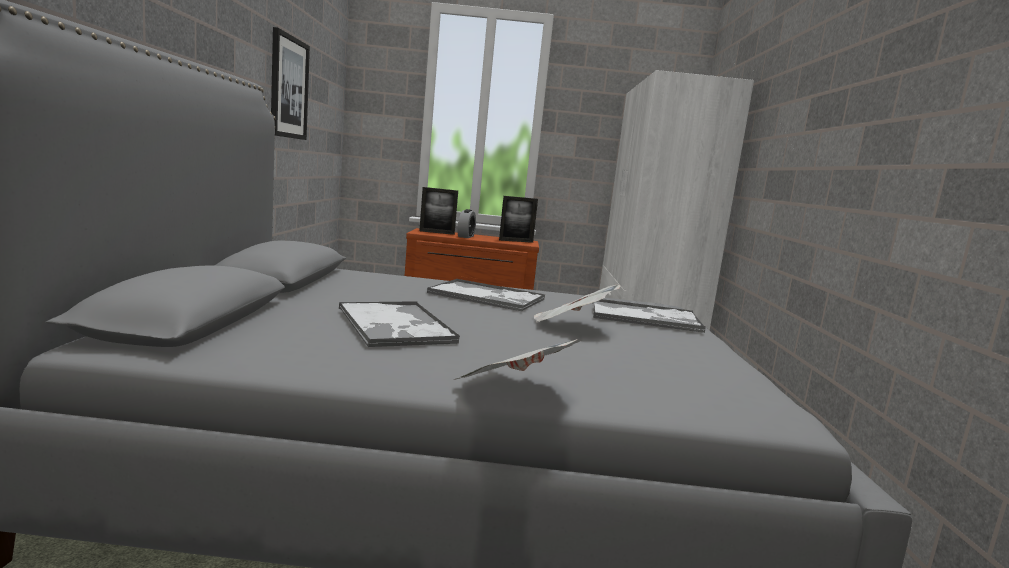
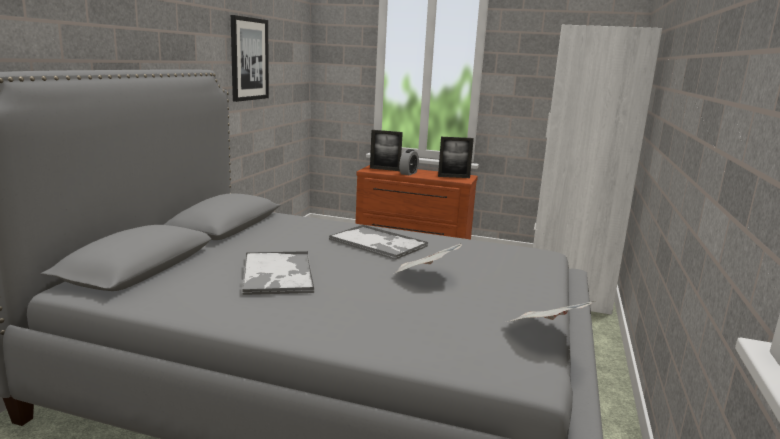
camera: 15 degrees right, 5 degrees up
(513, 391) = (321, 338): newspaper -> newspaper (545, 332)
(645, 317) = (507, 267): tray -> none

